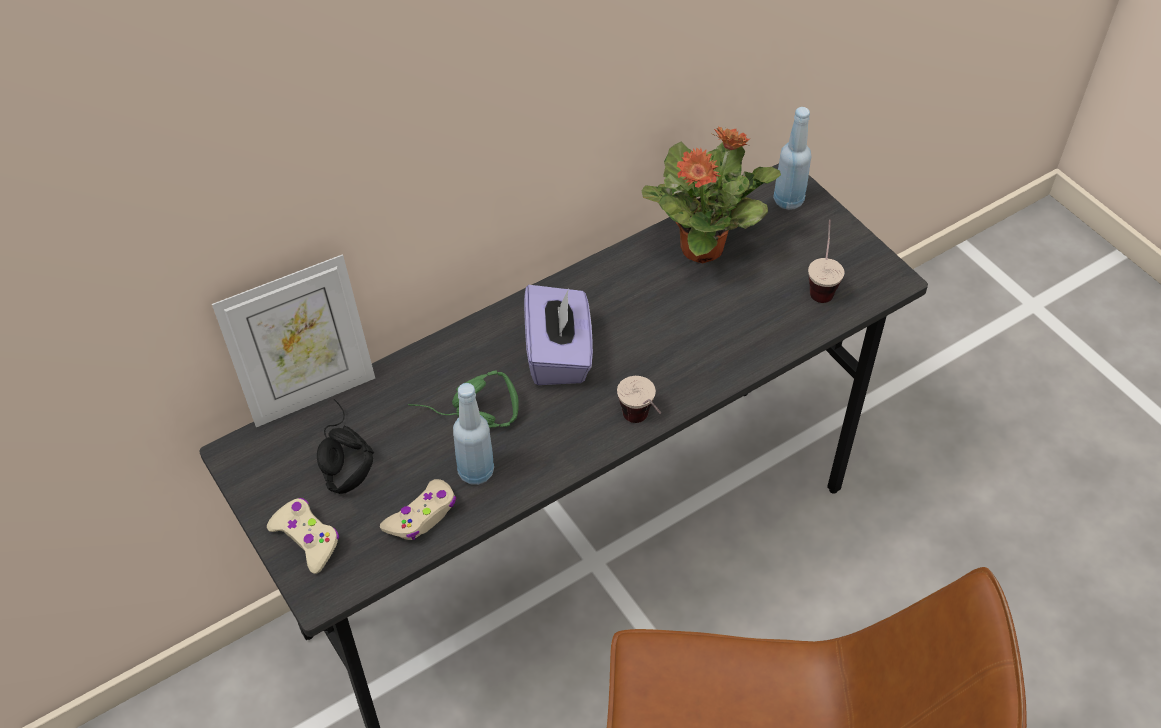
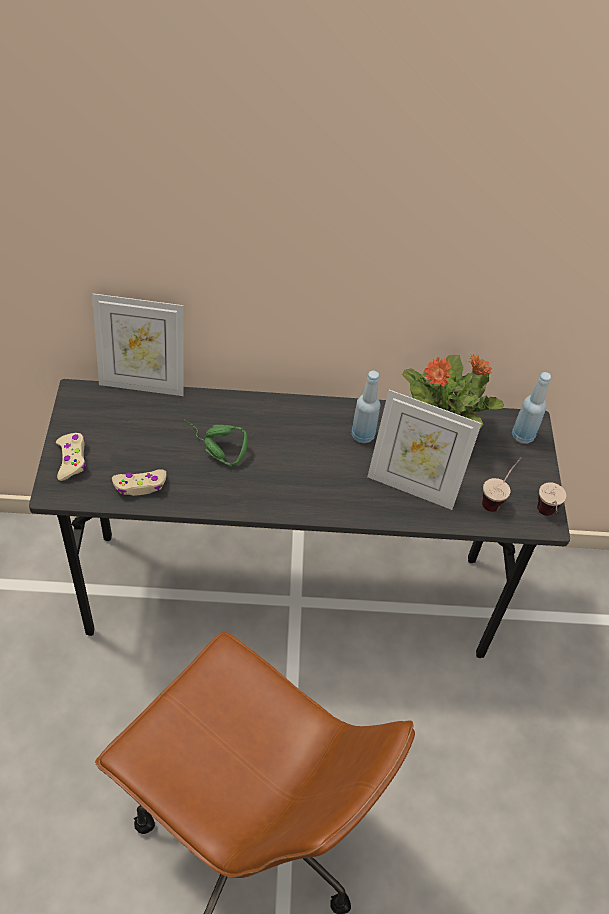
camera: 30 degrees right, 0 degrees up
(337, 454) = (127, 425): black headphones -> none
(476, 472) = (190, 480): blue bottle -> blue bottle (362, 435)
(559, 354) = (296, 444): purple tissue box -> none
(642, 424) = (307, 513): cup -> cup (545, 517)
(725, 324) = (412, 486): none -> picture frame

